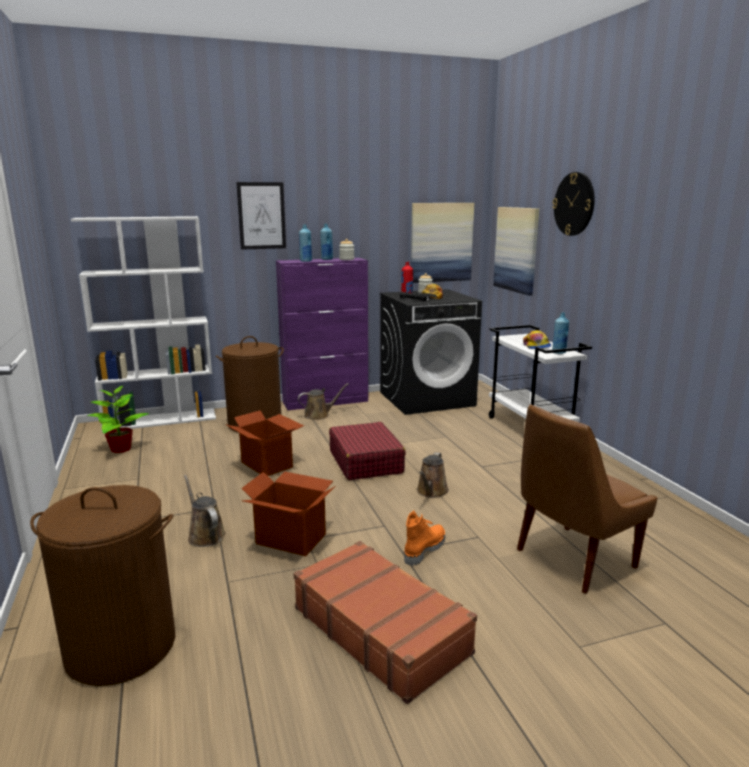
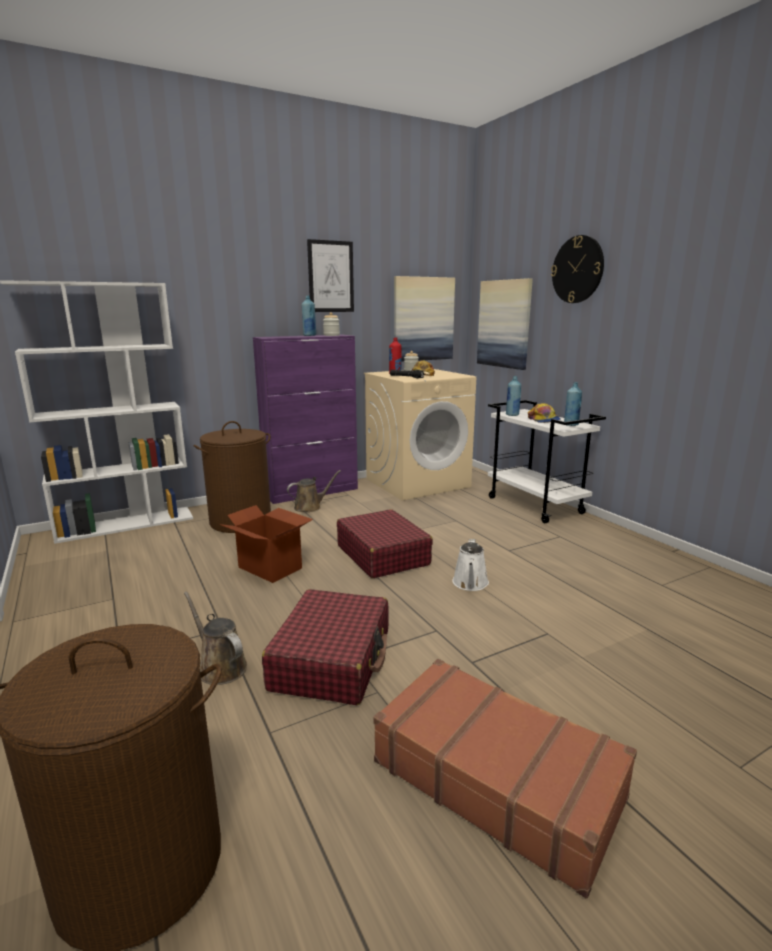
camera: 10 degrees left, 0 degrees up
(120, 449) = (82, 563): potted plant -> none
(261, 216) = (235, 286): picture -> picture (331, 276)
(291, 538) = (332, 660): cardboard box -> red suitcase
(305, 261) = (288, 337): blue bottle -> blue bottle (512, 415)
(424, 549) = (495, 656): orange boot -> none
(427, 399) = (417, 483): black washing machine -> beige washing machine
(431, 492) = (470, 584): brown watering can -> white watering can
(572, 559) = (662, 650): brown chair -> none

